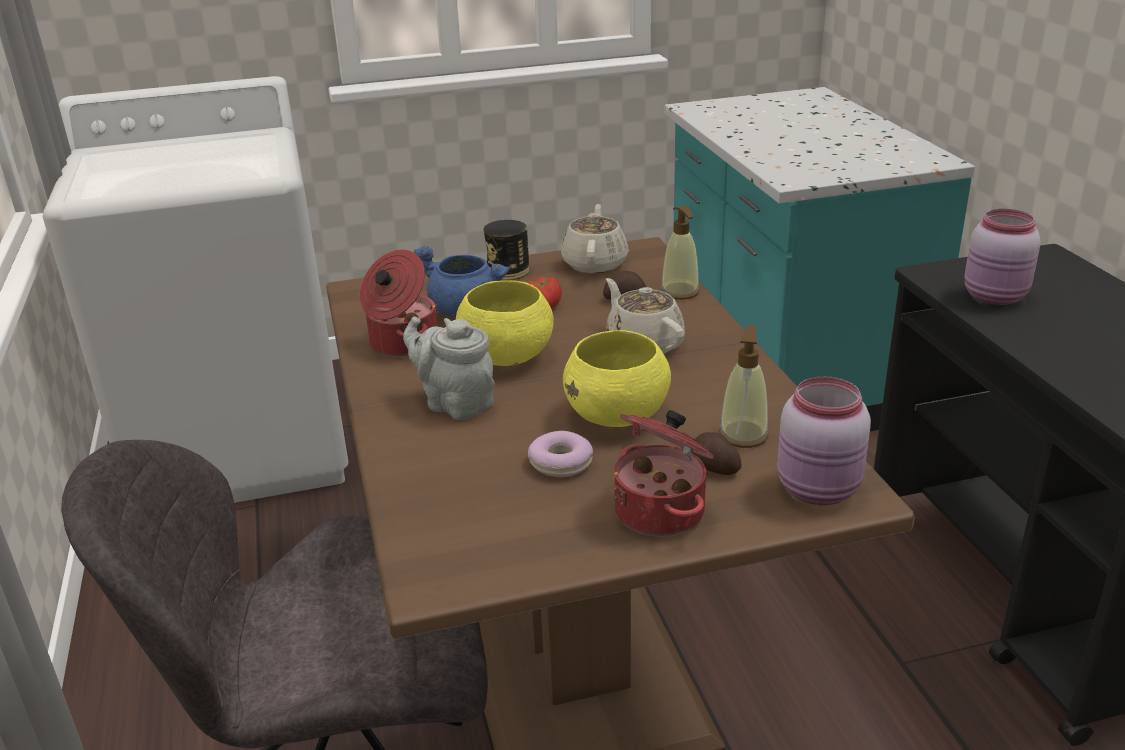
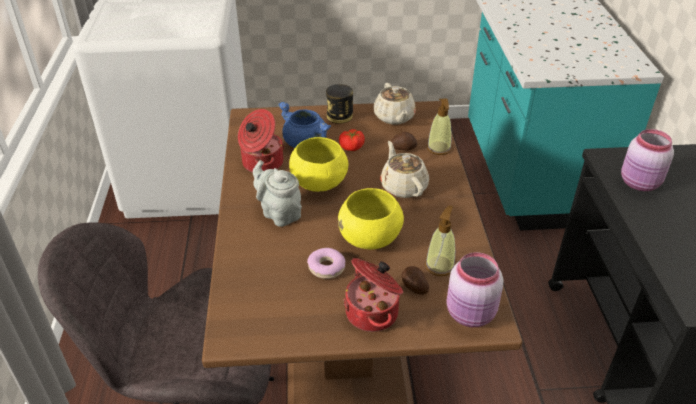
camera: 10 degrees right, 10 degrees up
(595, 263) = (394, 117): beige teapot -> beige teapot turned 150 degrees clockwise

